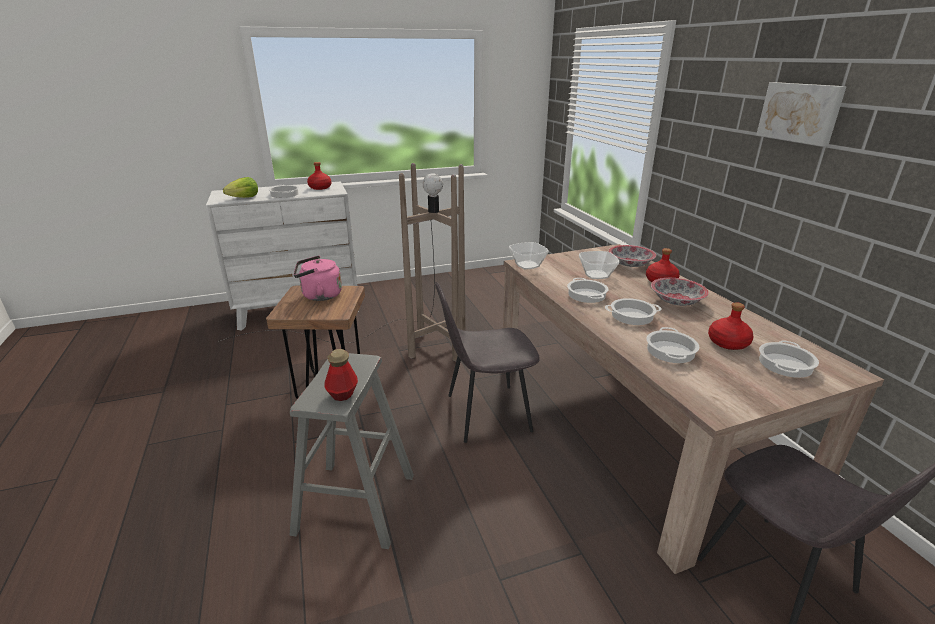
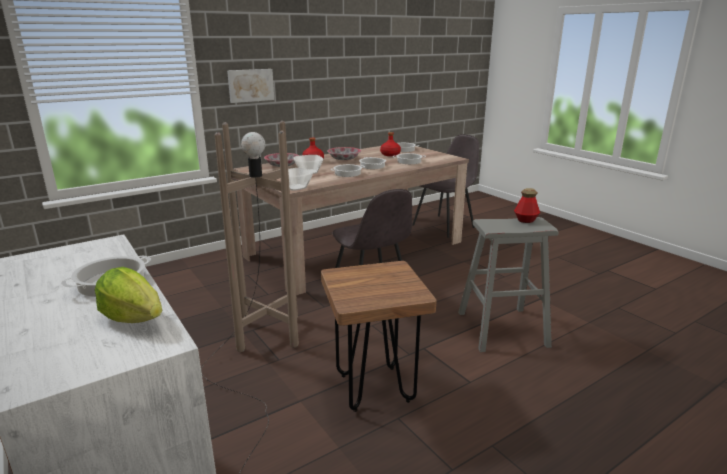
camera: 105 degrees left, 5 degrees down
(319, 295) = (361, 286): pink kettle -> none
(320, 187) = (56, 263): red bottle -> none
(800, 112) = (312, 42): picture -> picture (250, 85)

